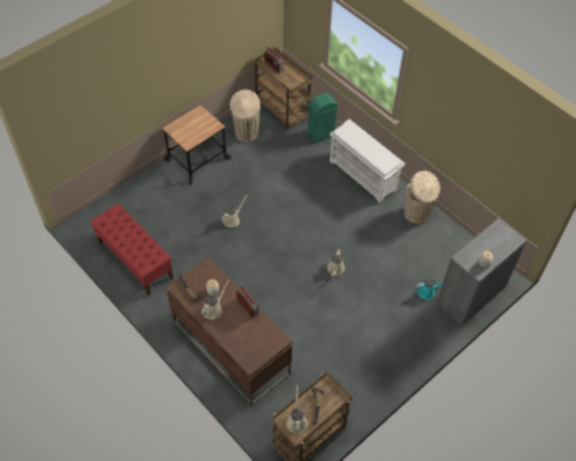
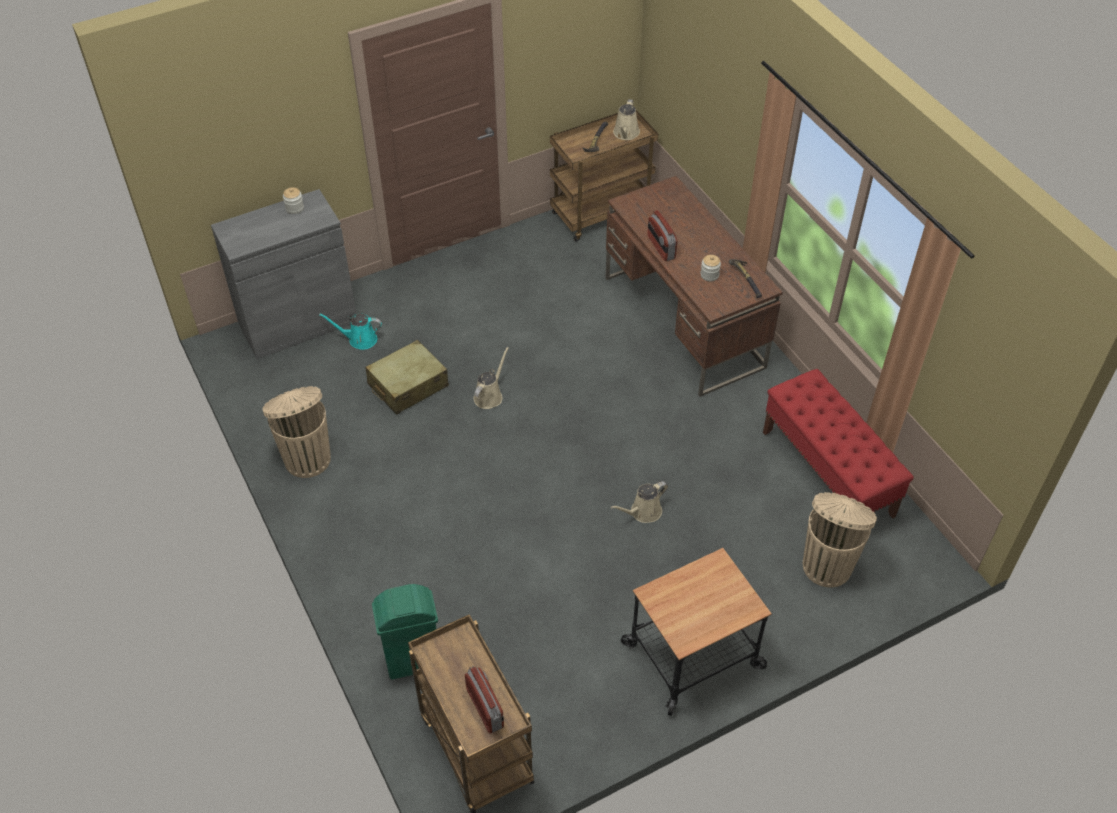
camera: 165 degrees left, 5 degrees down
(214, 309) = (711, 252): beige watering can -> none
(246, 133) = (573, 700): beige trash can -> beige trash can (827, 565)
(363, 176) = (366, 550): white shoe rack -> none
(384, 267) = (407, 385): none -> beige suitcase

